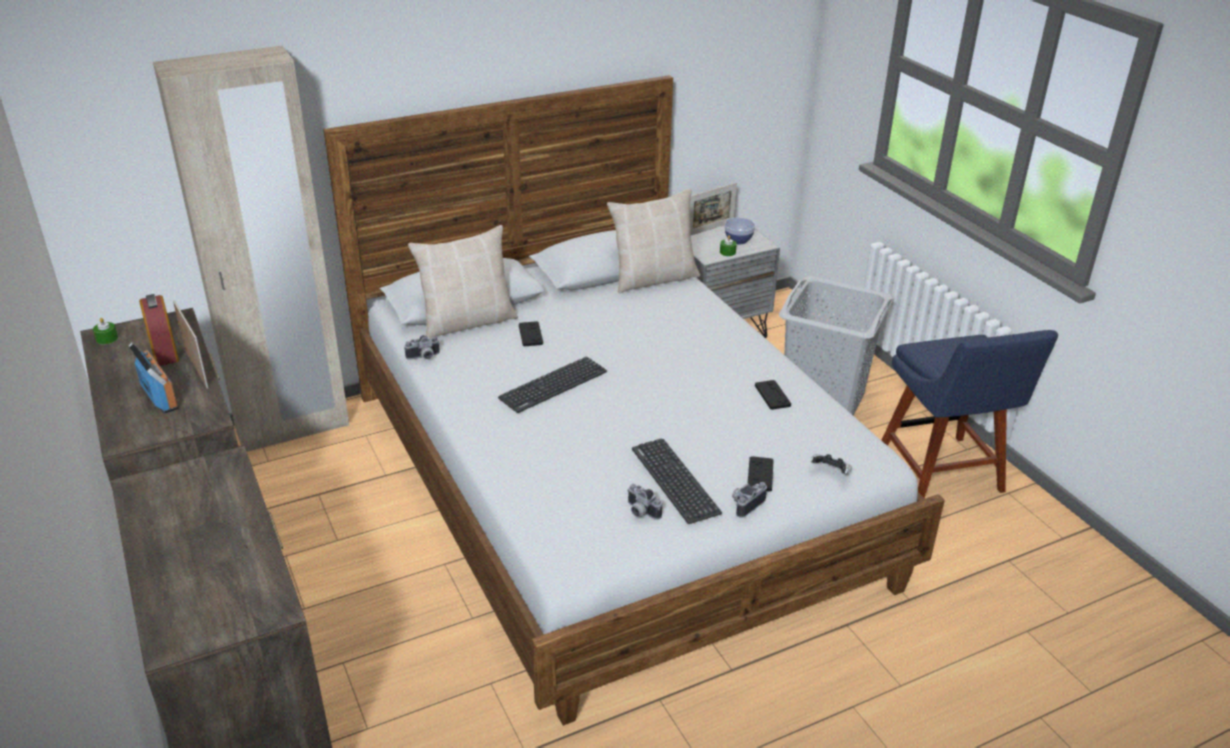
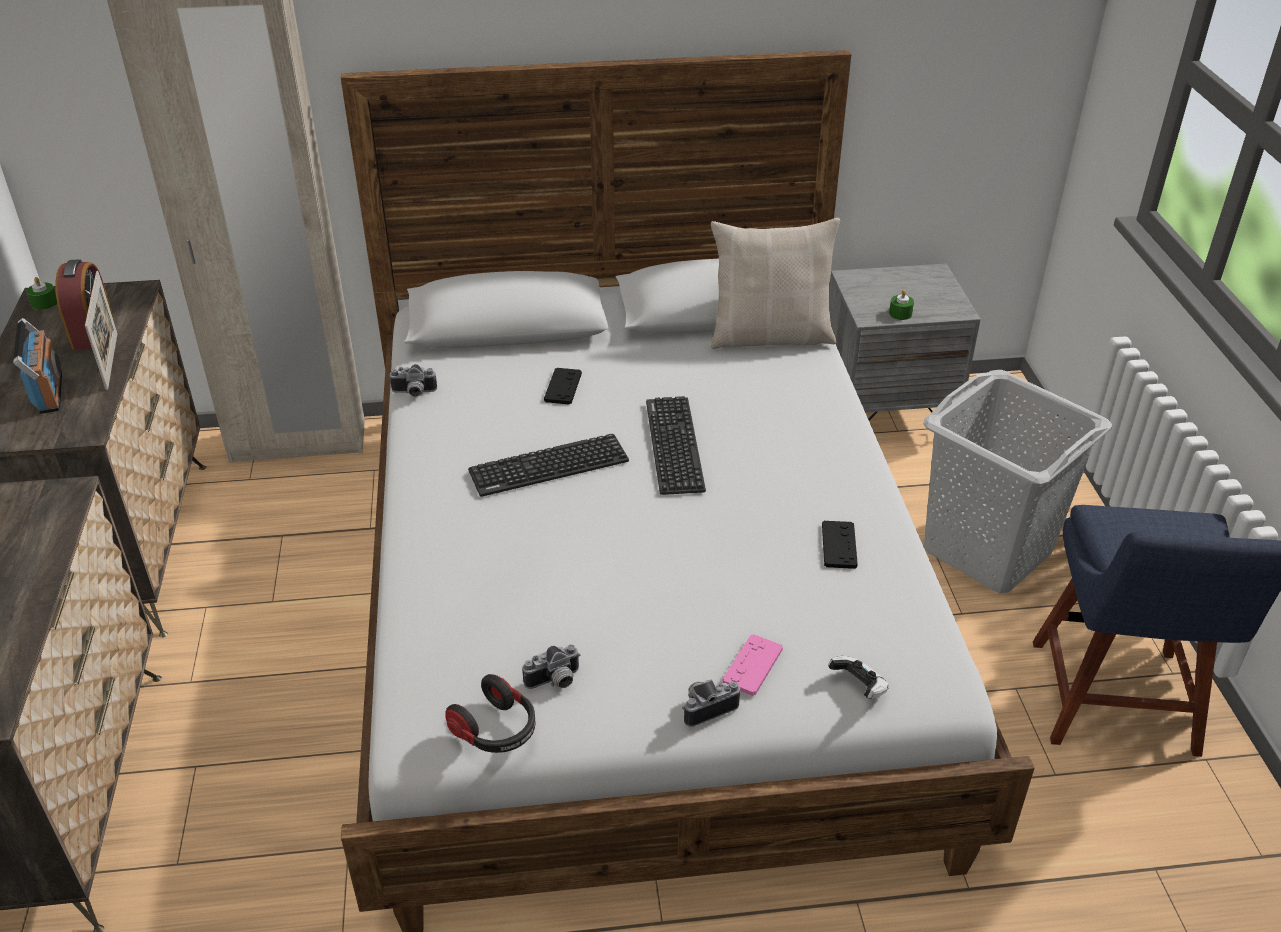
camera: 20 degrees right, 5 degrees up
(467, 321) = (495, 353): beige pillow -> none
(620, 548) = (496, 731): none -> headphones
(640, 512) = (555, 682): camera -> camera turned 90 degrees counterclockwise
(675, 481) = (627, 646): keyboard -> keyboard (674, 445)
(710, 229) = (895, 275): picture frame -> none
(738, 240) = (925, 298): bowl -> none
(760, 475) = (752, 666): black game controller -> pink game controller

